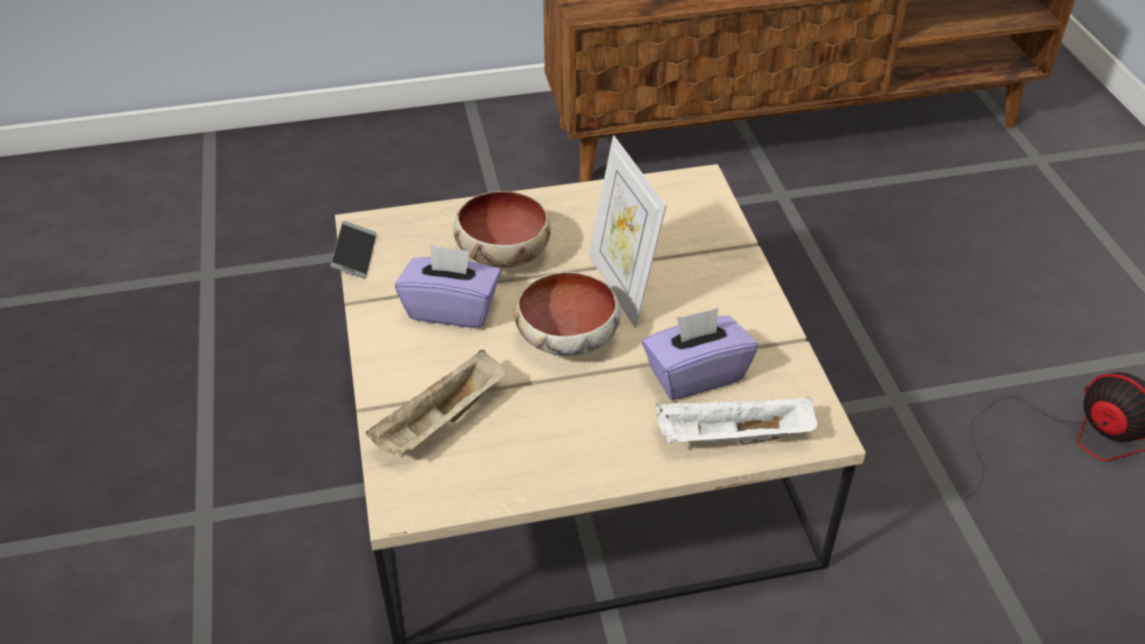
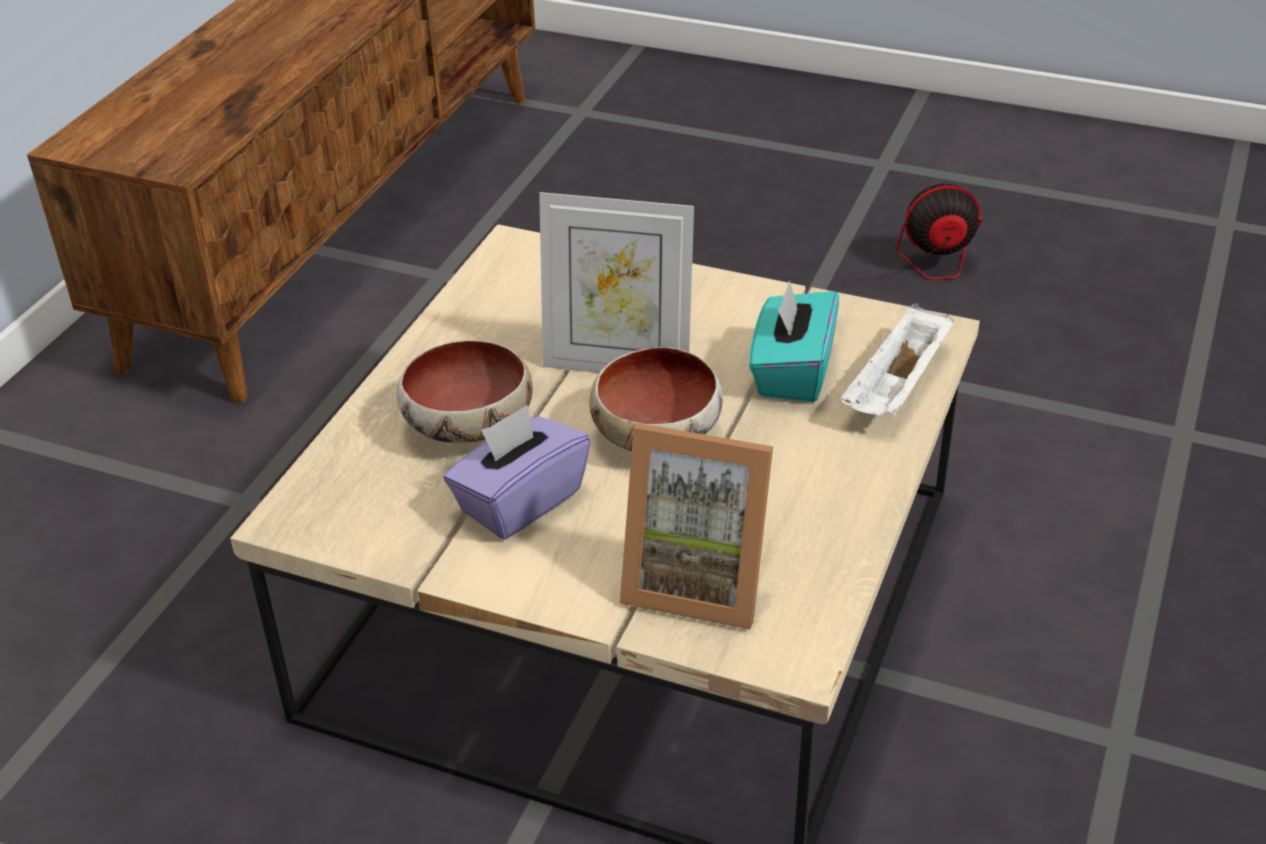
camera: 55 degrees left, 5 degrees down
(355, 255) = (333, 547): phone -> none
(441, 423) = (698, 580): beige tray -> picture frame
(695, 374) = (792, 372): purple tissue box -> turquoise tissue box

